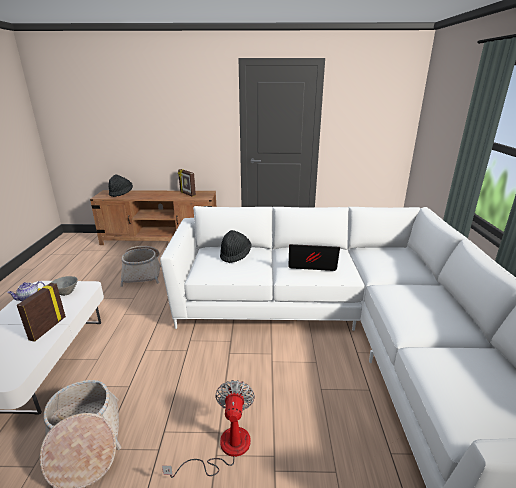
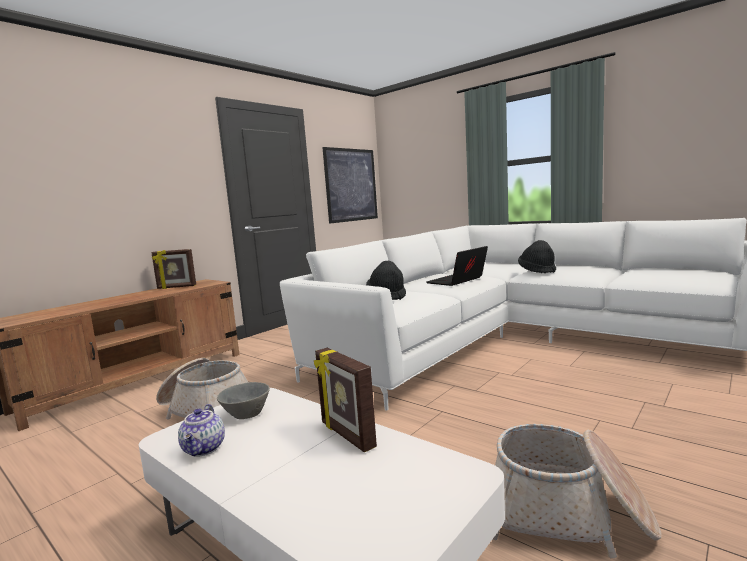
camera: 50 degrees left, 15 degrees down
(121, 193) = (48, 312): black hat -> black hat (537, 271)
(225, 448) = (625, 421): fan -> none
(373, 129) = (351, 185): none -> picture

